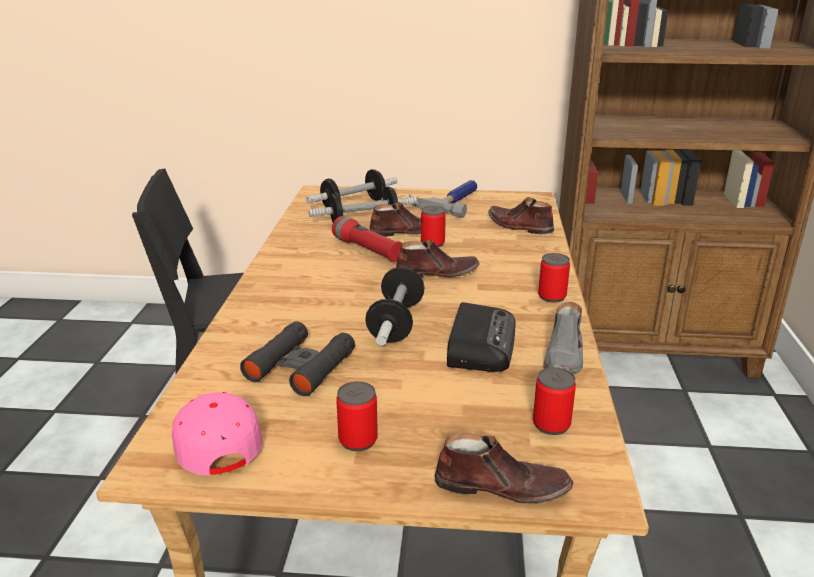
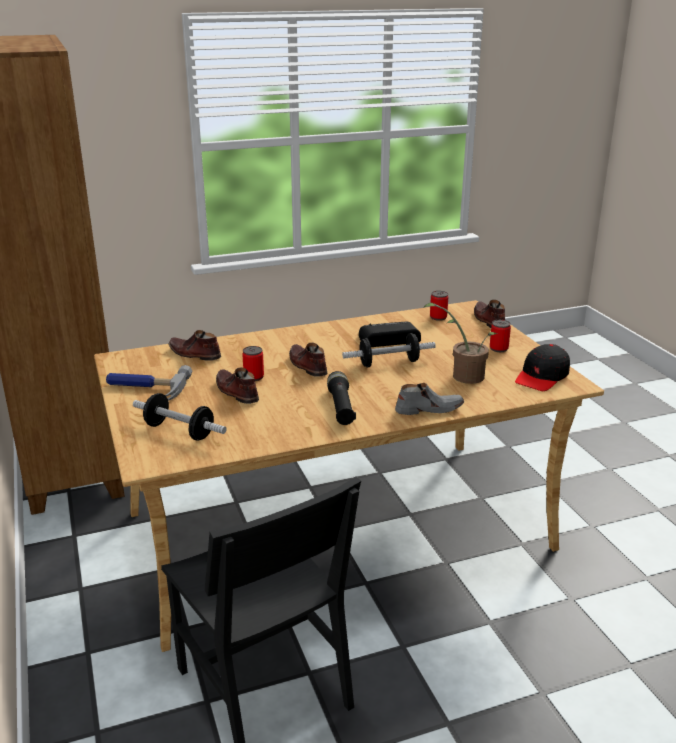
camera: 115 degrees left, 0 degrees up
(214, 440) = (542, 377): pink cap -> black cap
(300, 366) = (463, 375): black binoculars -> potted plant
(315, 270) = (341, 407): none -> black flashlight
(364, 222) = (225, 414): dumbbell -> none
(368, 250) = (287, 397): red flashlight -> none
(519, 226) = (194, 354): brown shoe -> brown shoe turned 105 degrees clockwise
(552, 296) = (311, 330): can -> none
(564, 357) = (379, 321): grey shoe -> grey shoe (429, 409)

